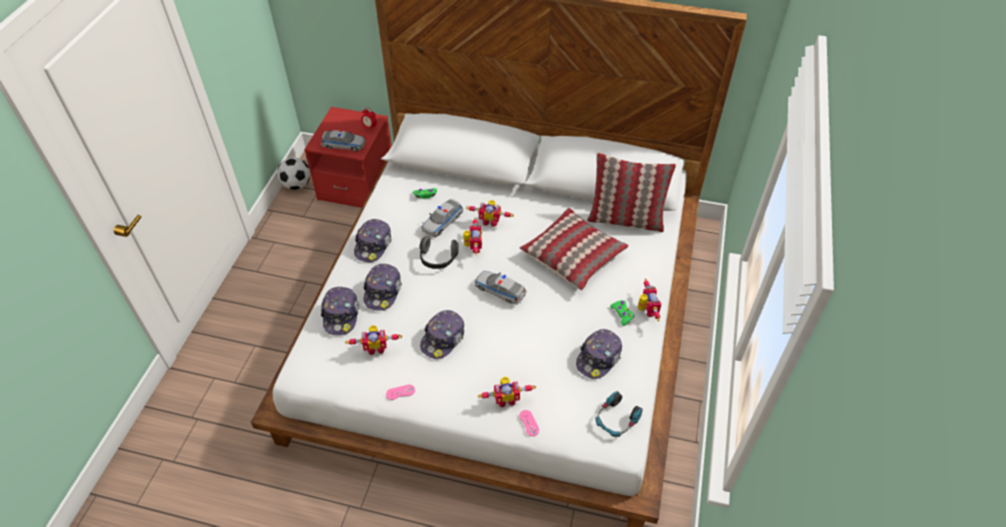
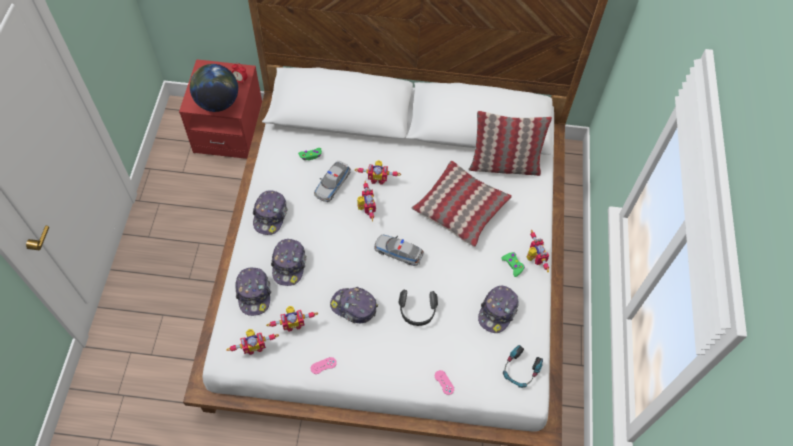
camera: 10 degrees left, 10 degrees up
(297, 185) = (169, 137): football -> none
(344, 145) = (218, 103): toy car -> globe
(438, 259) = (335, 225): headphones -> headphones (417, 311)
(443, 339) = (354, 307): cap -> cap turned 90 degrees clockwise
(506, 399) = (420, 361): toy robot -> toy robot (254, 346)

